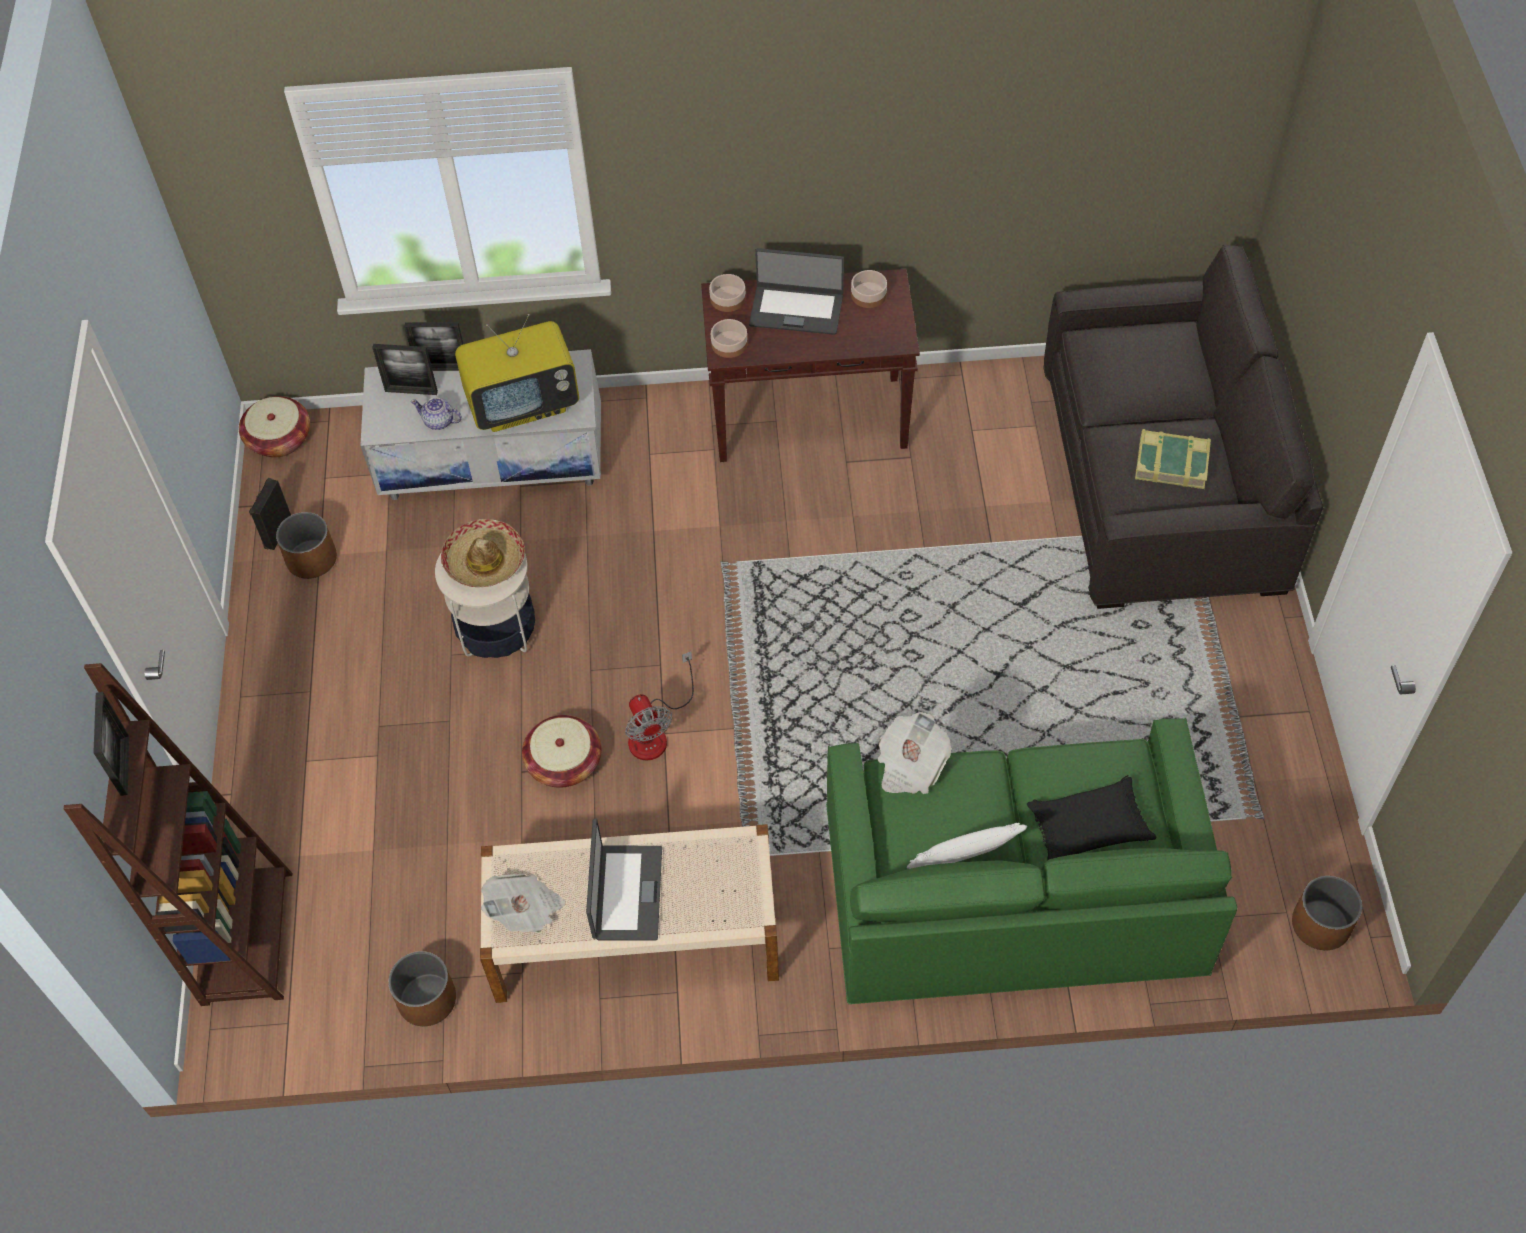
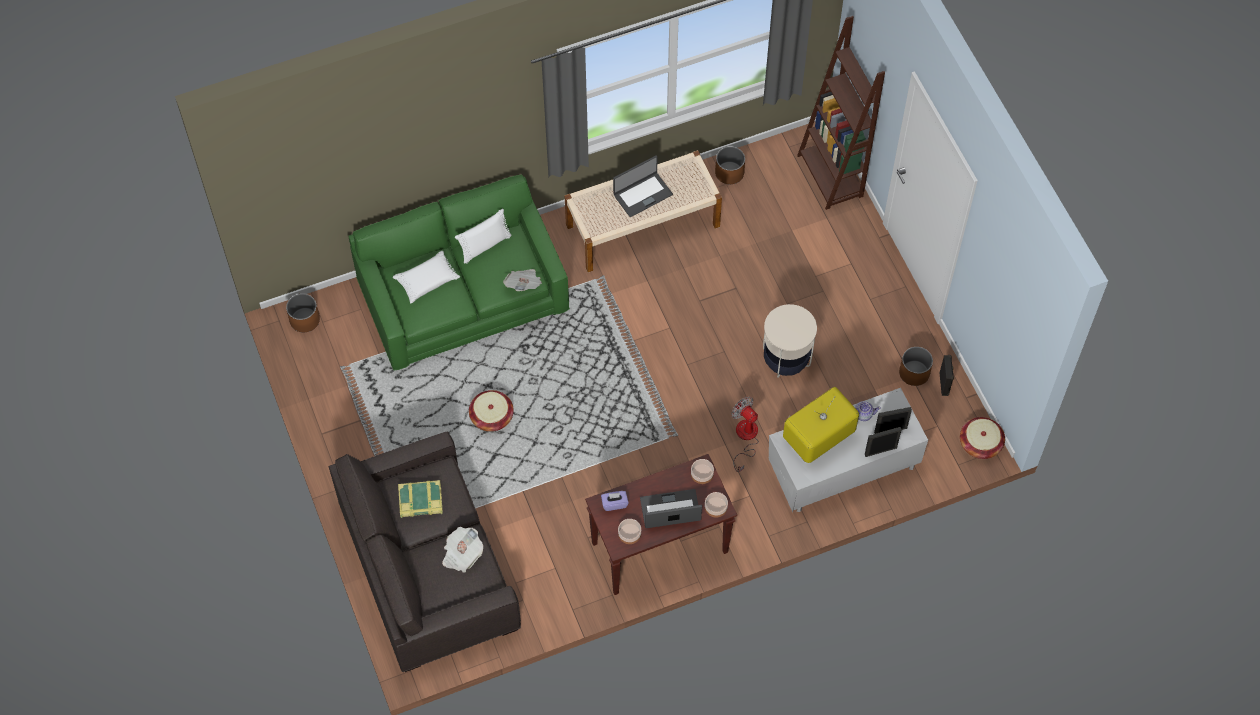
camera: 160 degrees right, 5 degrees up
(125, 765) = (862, 83): picture frame -> none
(484, 561) = (790, 331): hat -> none
(525, 911) = (686, 174): newspaper -> newspaper (462, 554)
(564, 763) = (715, 298): basket -> basket (491, 417)
(626, 893) = (642, 194): laptop -> laptop turned 105 degrees counterclockwise
(655, 731) = (674, 327): fan -> fan (745, 438)
(877, 336) = (614, 503): none -> purple tissue box
(1089, 824) = (427, 279): black pillow -> white pillow

